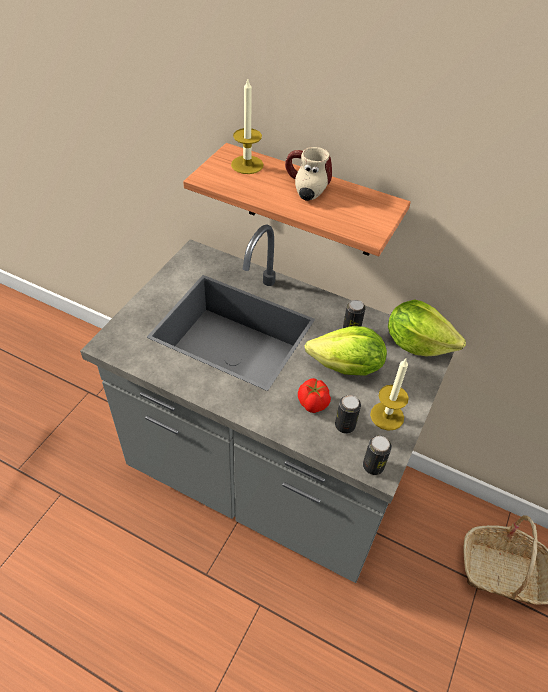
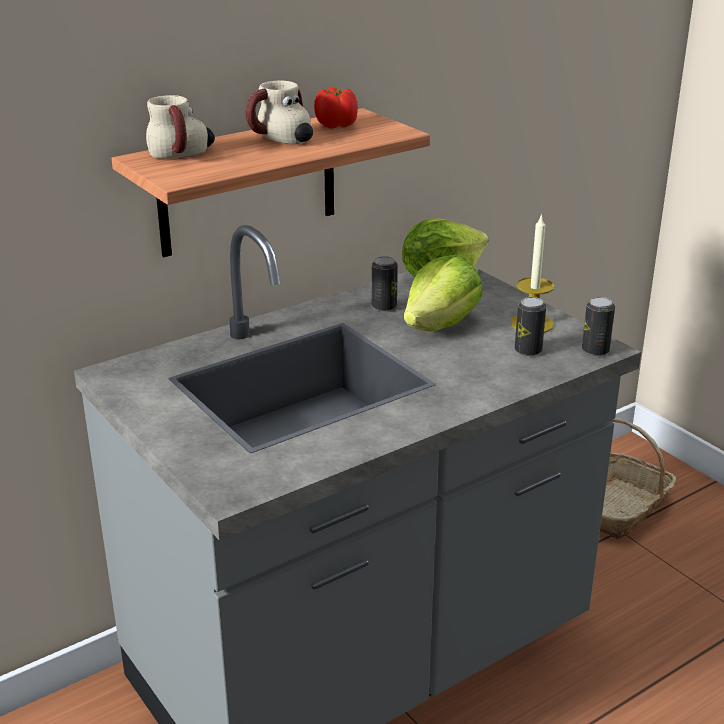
camera: 60 degrees left, 20 degrees down
(247, 165) = (184, 155): candle -> mug
(312, 404) = (481, 360): tomato -> tomato (337, 126)

